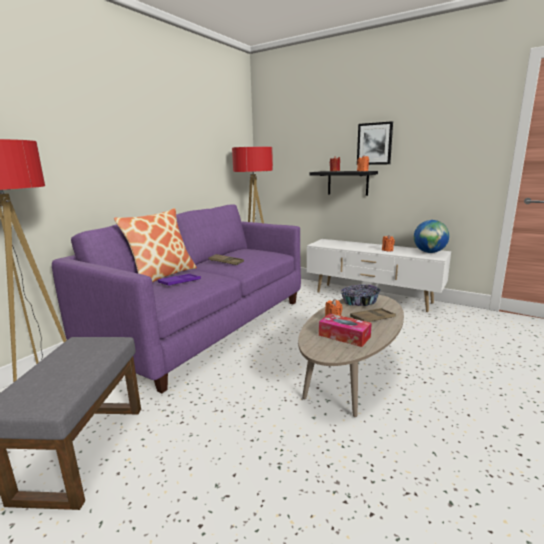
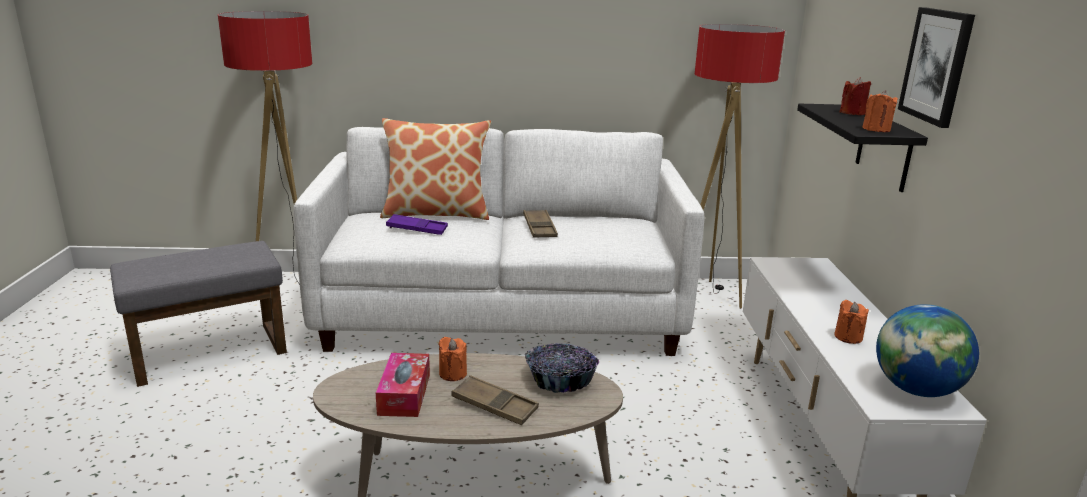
camera: 55 degrees right, 5 degrees up
(204, 326) = (502, 313): purple sofa -> white sofa

